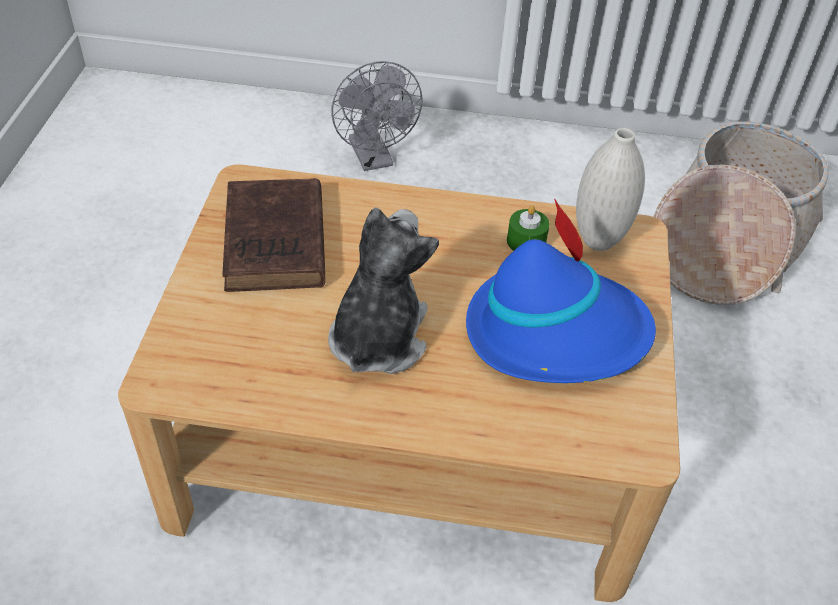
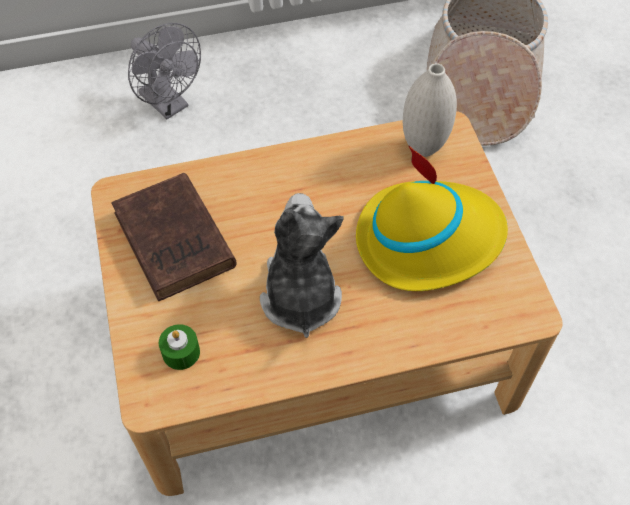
camera: 20 degrees left, 10 degrees up
(526, 241) = (370, 167): green candle -> green candle (181, 352)
(555, 332) = (428, 239): blue hat -> yellow hat

